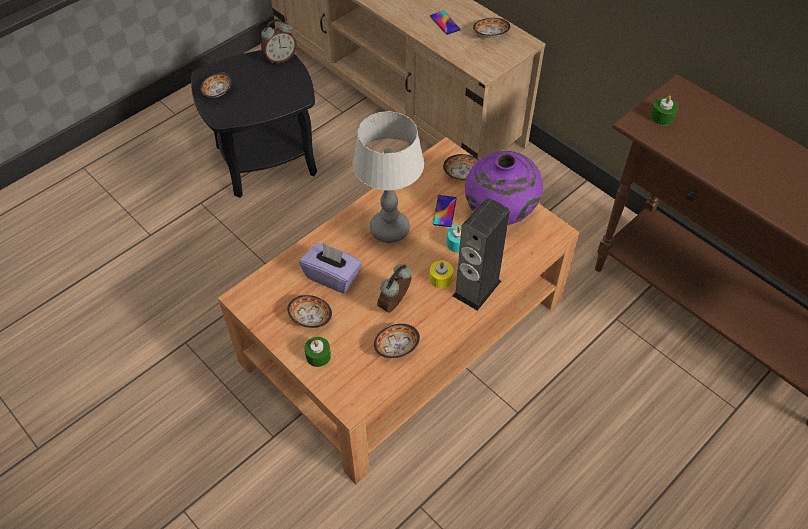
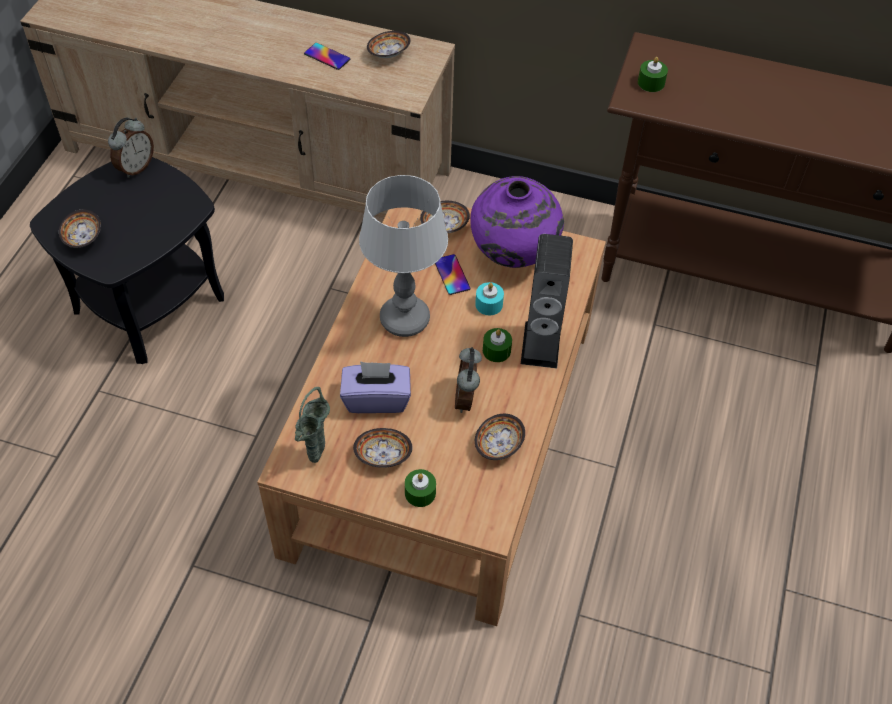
camera: 30 degrees left, 0 degrees up
(265, 300) = (316, 459): none -> green vase
(441, 279) = (496, 350): yellow candle -> green candle

